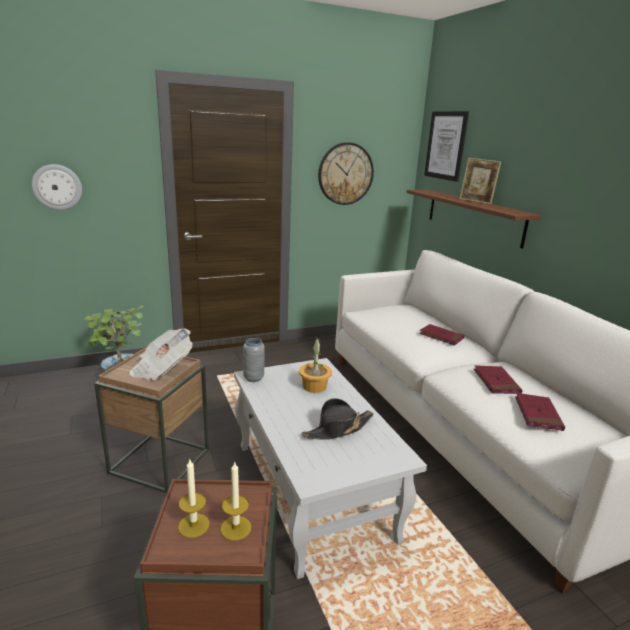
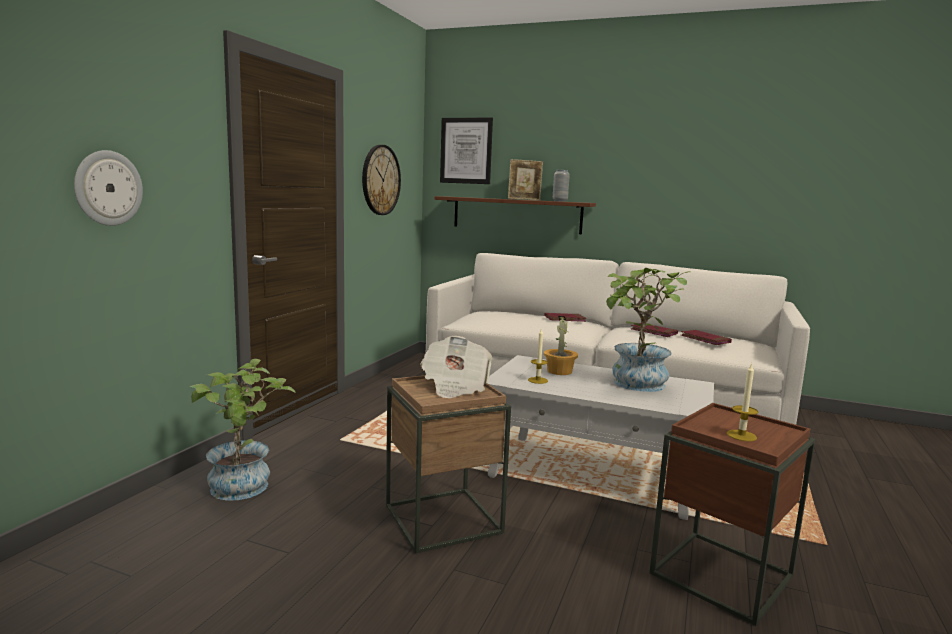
camera: 45 degrees left, 10 degrees down
(236, 528) = (757, 426): candle -> candle (538, 380)
(253, 378) = (507, 380): grey vase -> grey vase (560, 201)
(338, 429) = (636, 385): black hat -> potted plant

